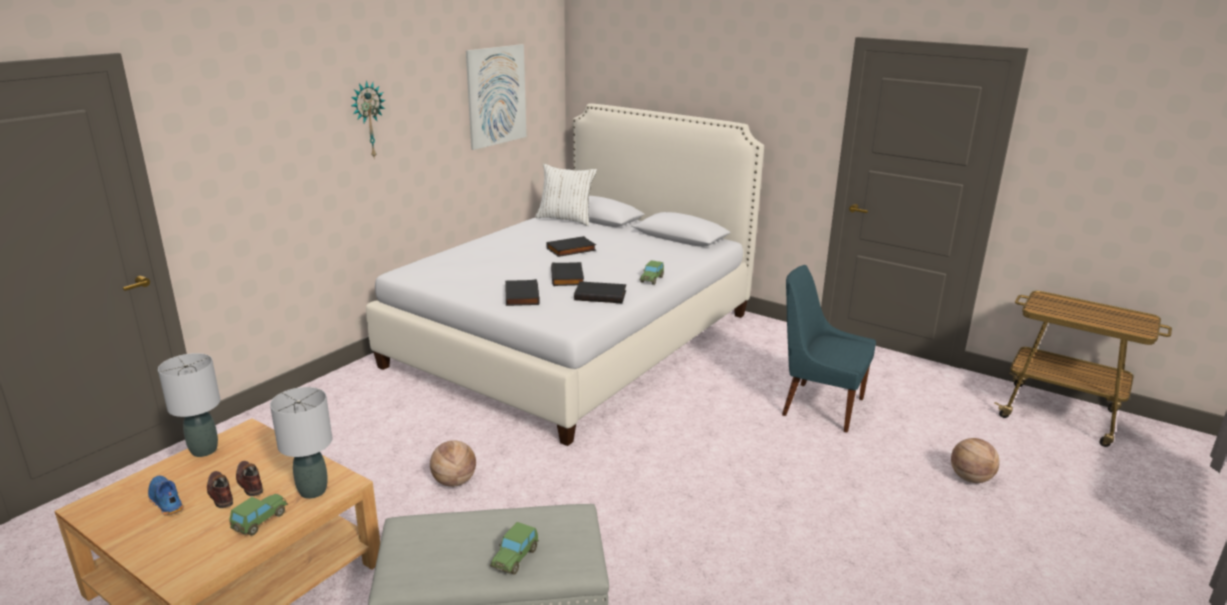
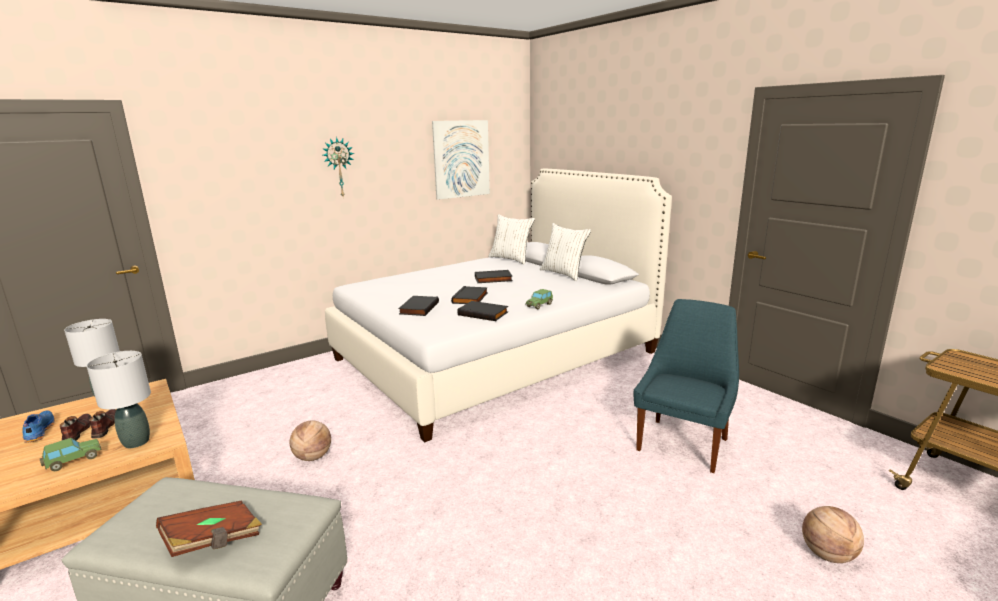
camera: 20 degrees right, 5 degrees down
(515, 558) = (213, 541): toy car -> brown book
(644, 236) = (563, 274): none -> white pillow
(819, 406) = (683, 443): blue chair -> blue chair turned 75 degrees clockwise

